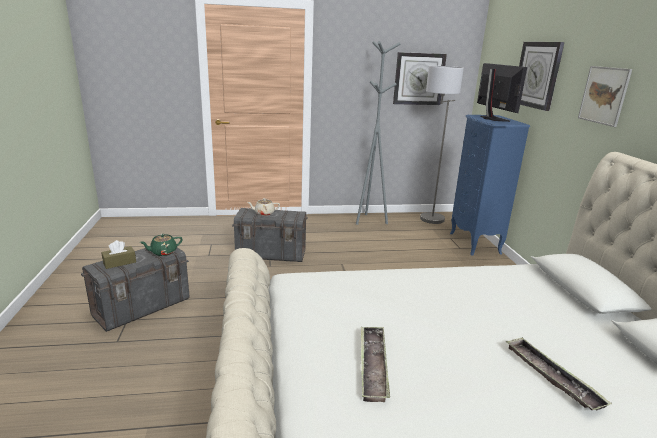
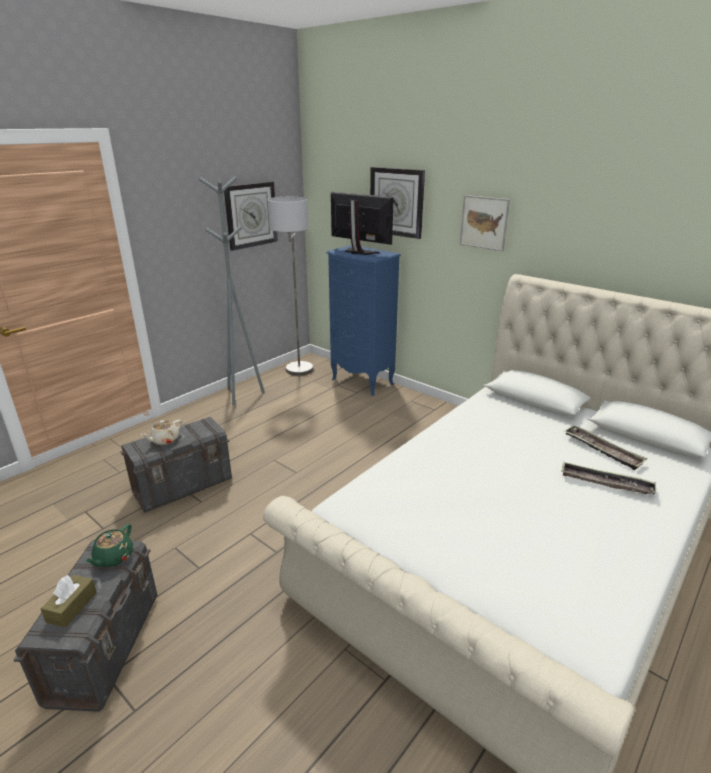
camera: 40 degrees left, 5 degrees up
(373, 365) = (515, 548): tray -> tray (602, 450)

